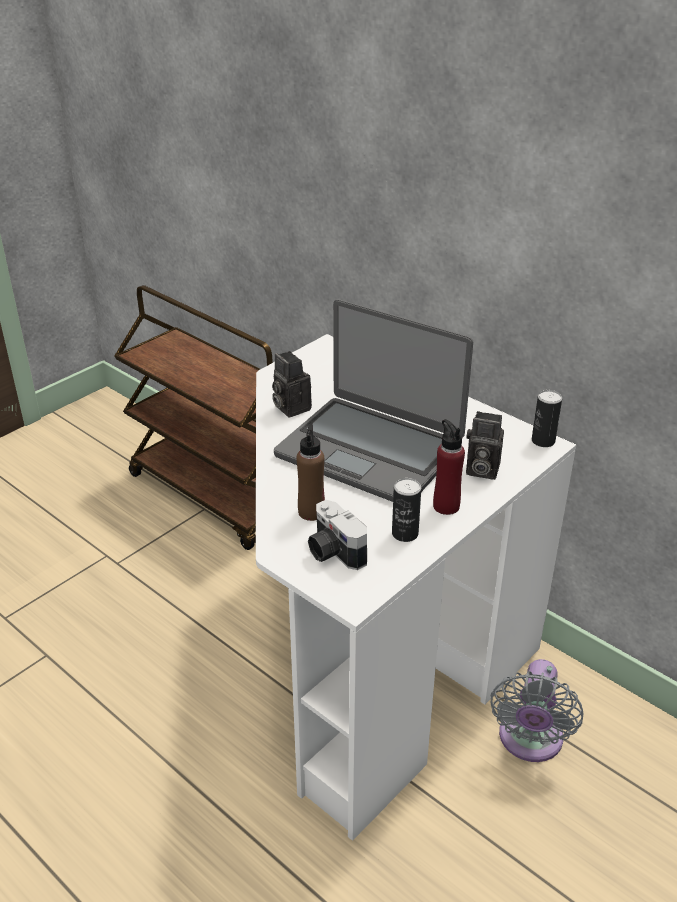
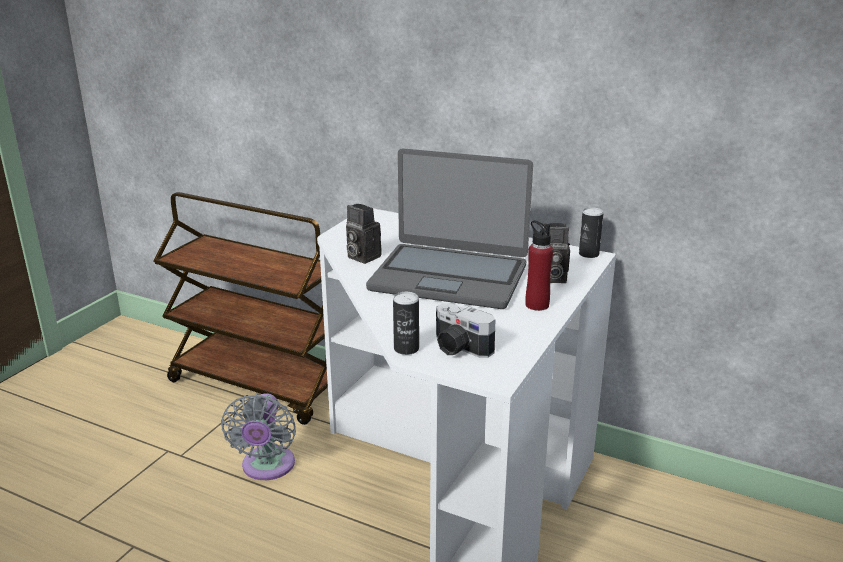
camera: 15 degrees left, 10 degrees down
(311, 512) = (423, 324): brown bottle -> none
(405, 533) = (513, 327): can -> can (406, 349)
(529, 741) = (616, 531): grey fan -> grey fan (267, 467)

